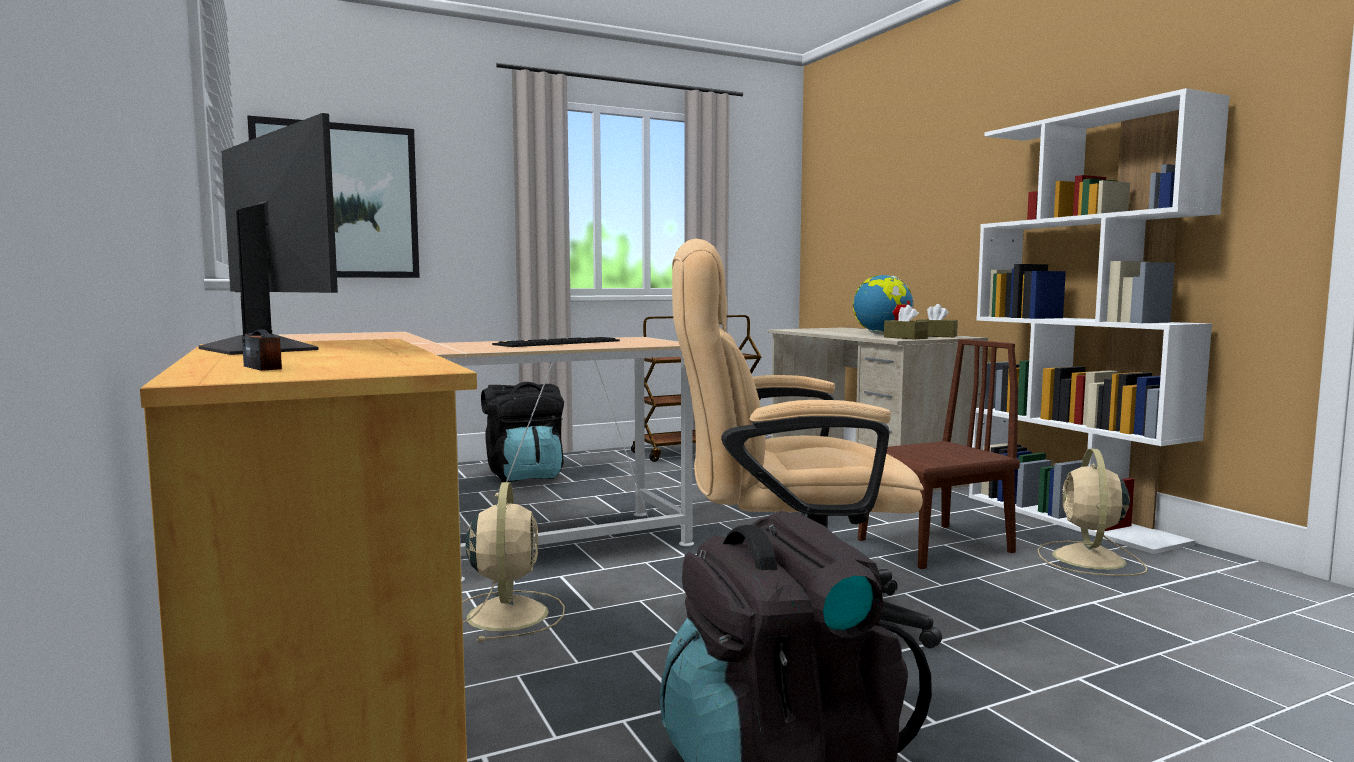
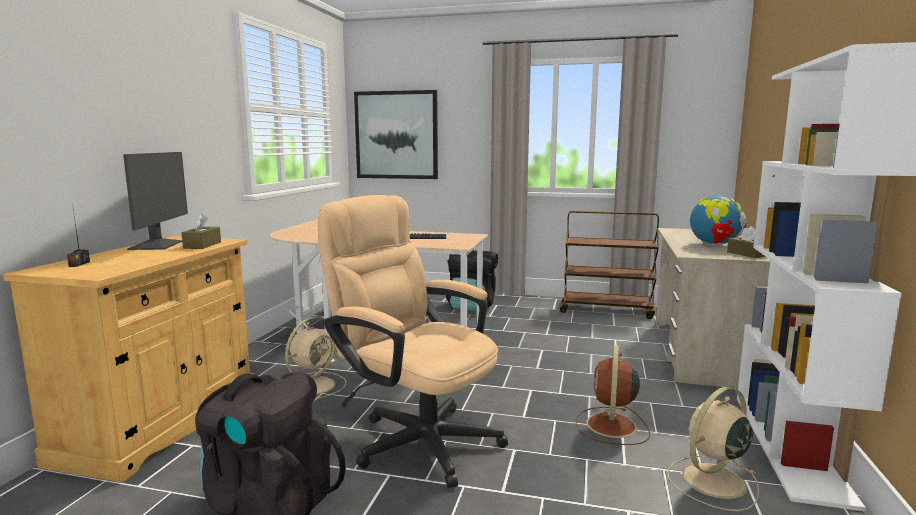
camera: 40 degrees right, 5 degrees up
(905, 338) = (704, 253): brown tissue box -> brown tissue box (202, 245)
(934, 546) = (611, 426): brown chair -> brown fan

